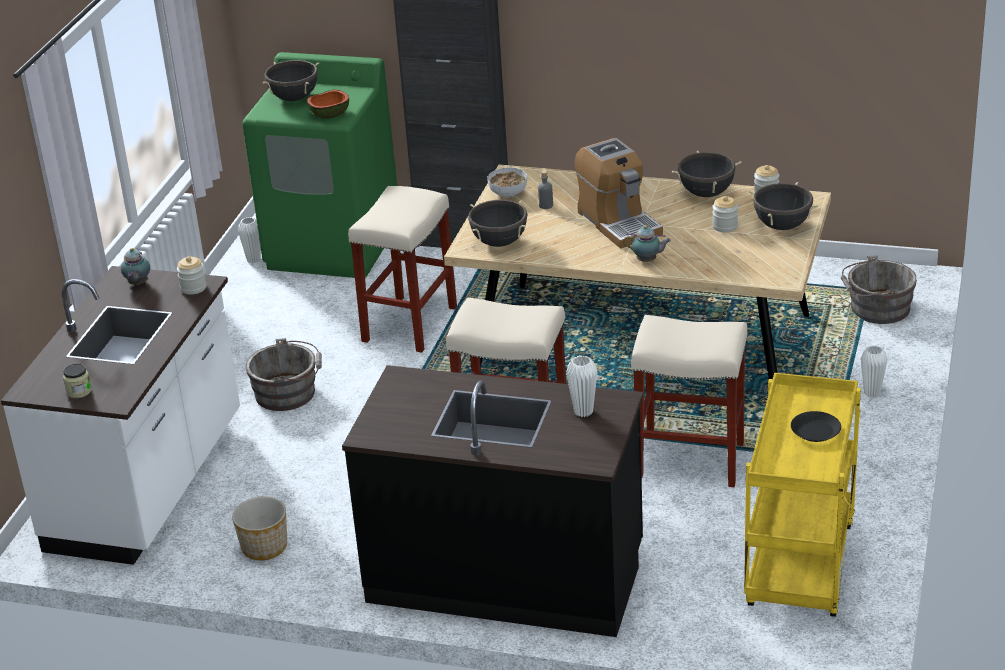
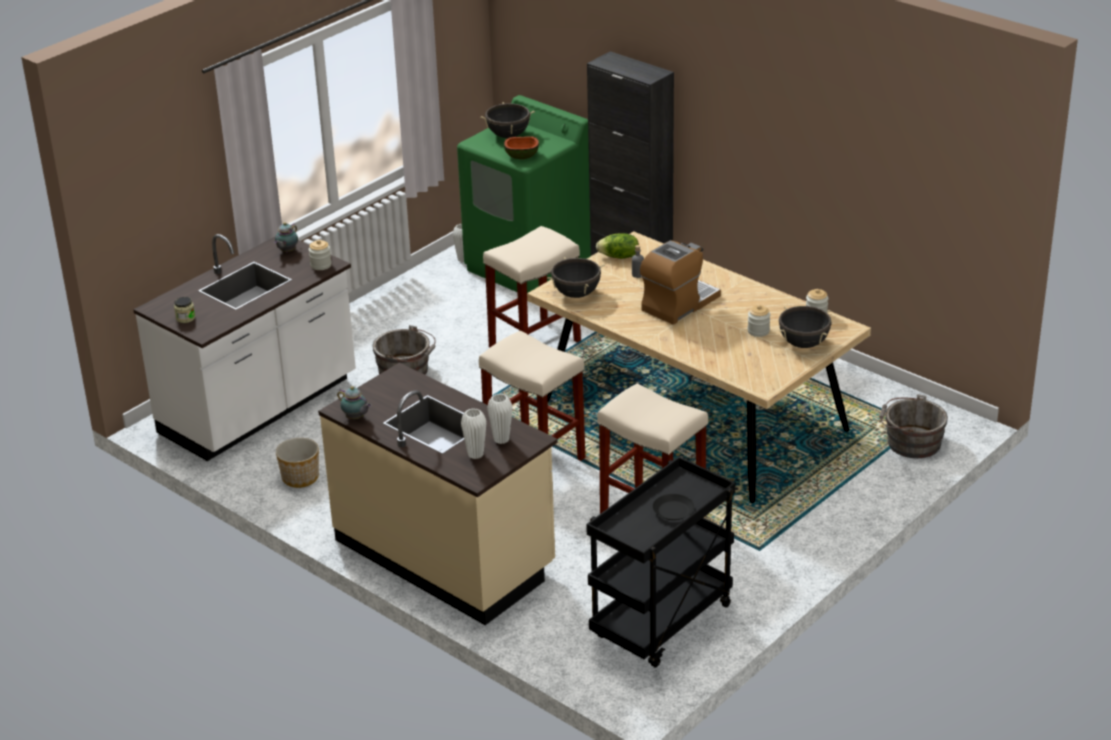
camera: 25 degrees right, 0 degrees up
(506, 576) = (445, 555): black counter -> beige counter
(508, 193) = (619, 257): bowl -> lettuce
(618, 222) = (679, 304): coffee machine -> coffee machine turned 135 degrees counterclockwise
(647, 260) = (672, 341): teapot -> teapot (356, 418)
(706, 193) = (770, 300): black cooking pot -> none
(801, 569) = (662, 624): yellow cart -> black cart
(872, 393) = (842, 509): white vase -> white vase (475, 454)

